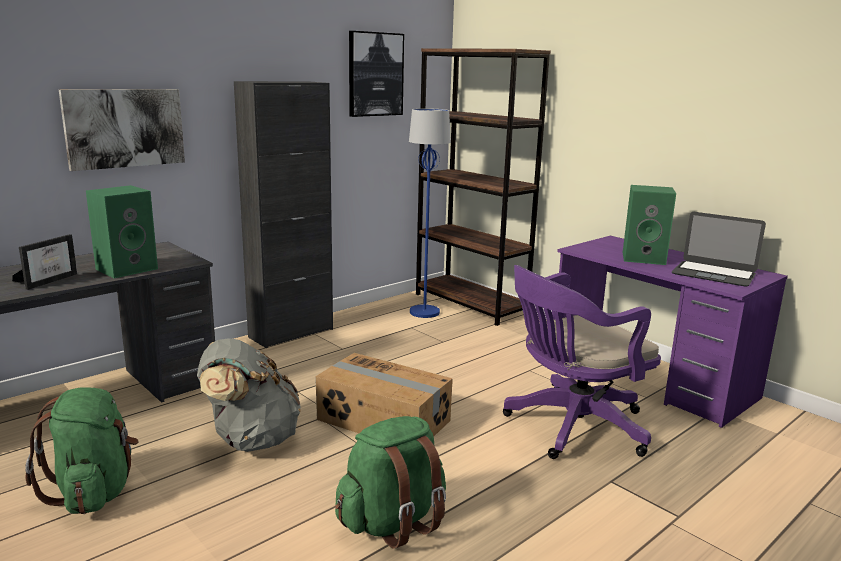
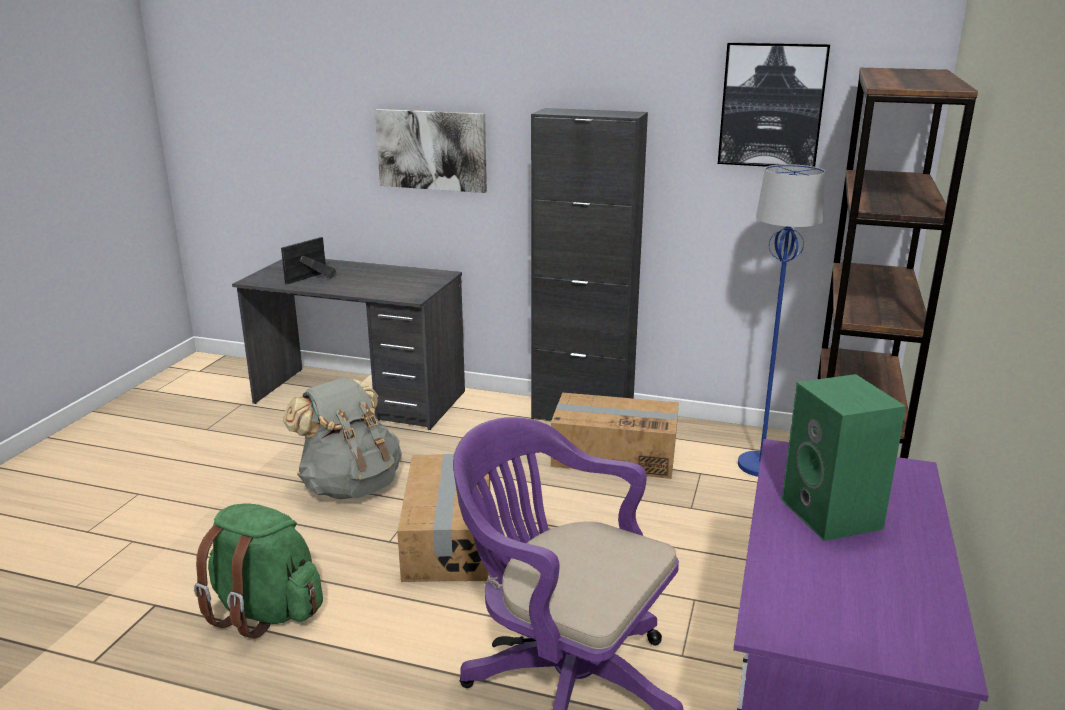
camera: 60 degrees right, 5 degrees up
(49, 280) = (308, 279): picture frame -> picture frame turned 135 degrees clockwise
(94, 491) = (229, 458): green backpack -> none
(127, 268) = (365, 287): green speaker -> none
(355, 340) = (614, 454): none -> cardboard box
(714, 274) = (844, 597): laptop -> none

